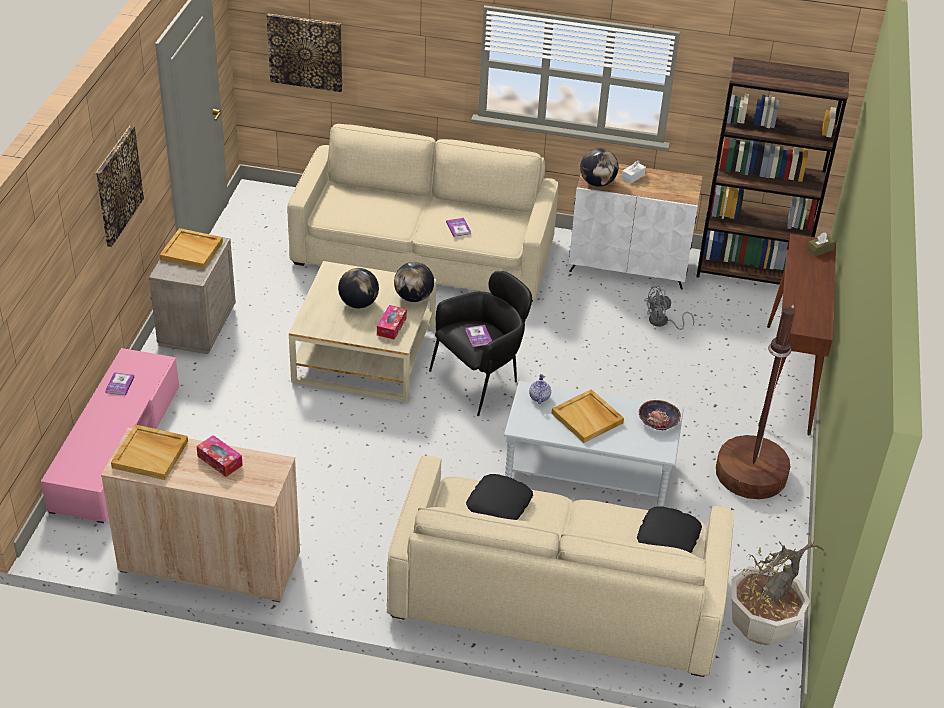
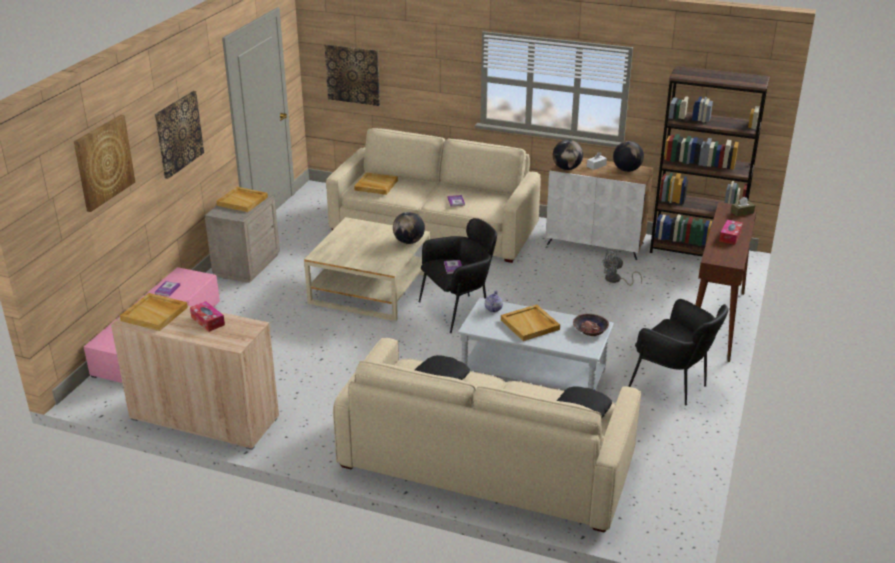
camera: 10 degrees right, 10 degrees down
(51, 255) = (103, 162): none -> picture
(350, 206) = (375, 185): none -> beige tray
(358, 303) = (364, 243): globe -> globe (627, 170)
(391, 326) = (386, 259): tissue box -> tissue box (730, 236)
(751, 474) = (673, 386): brown floor lamp -> black armchair
(761, 627) = (664, 498): potted plant -> none

